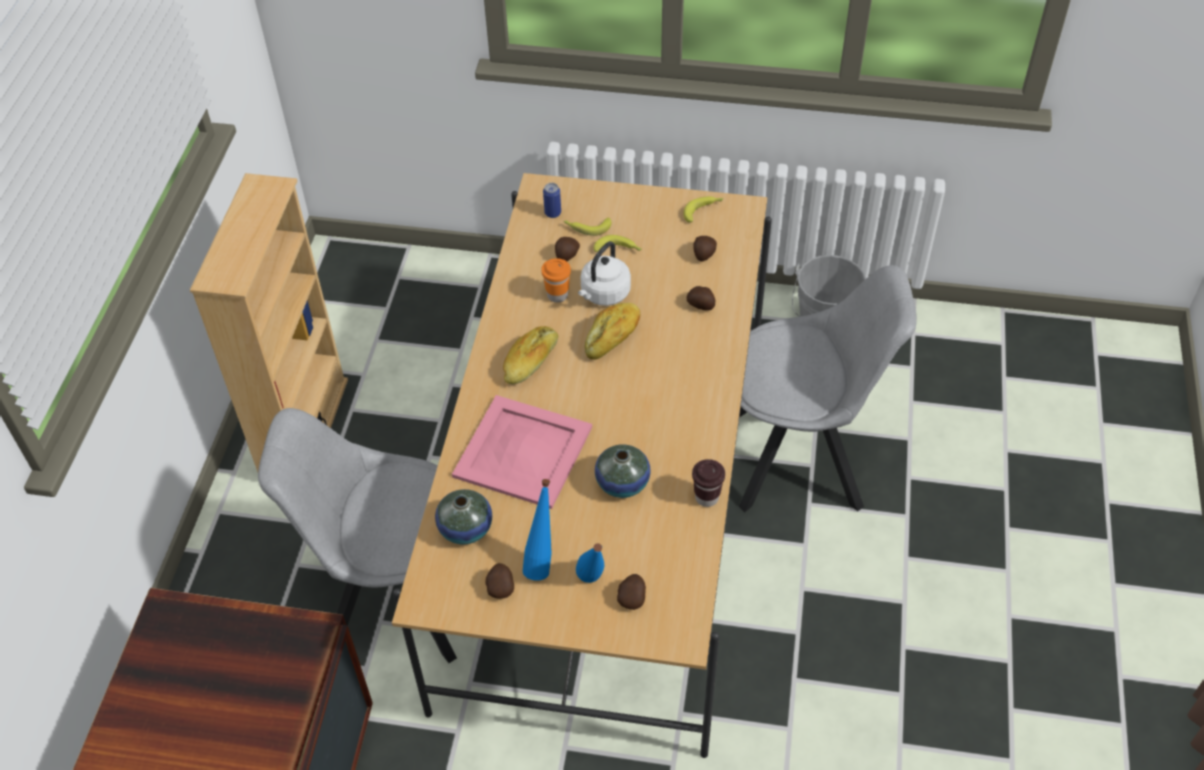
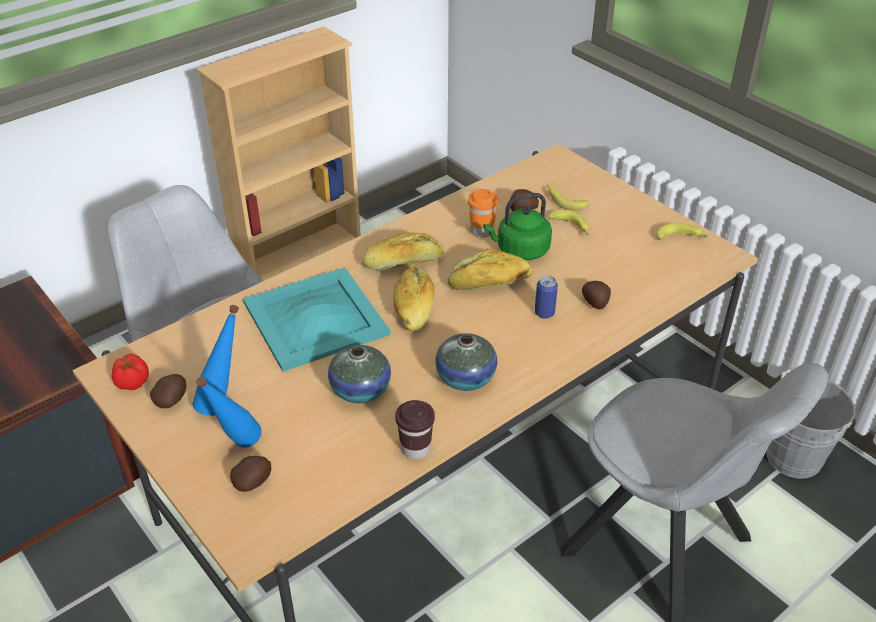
camera: 40 degrees right, 10 degrees down
(453, 597) = (132, 383): none -> tomato
(465, 528) = (205, 342): vase -> vase (465, 378)
(523, 453) = (315, 319): pink tray -> turquoise tray
(553, 213) = (548, 178): can -> can (544, 313)
(583, 393) = (414, 307): none -> bread
(604, 294) = (520, 250): white kettle -> green kettle
(703, 255) = (643, 268): potato -> none

